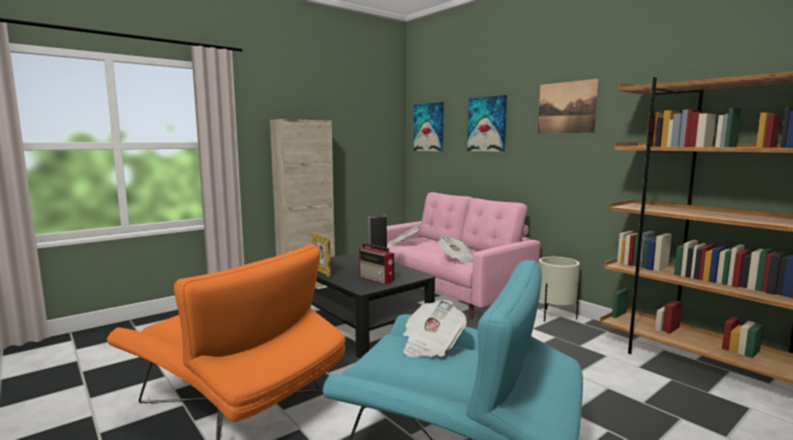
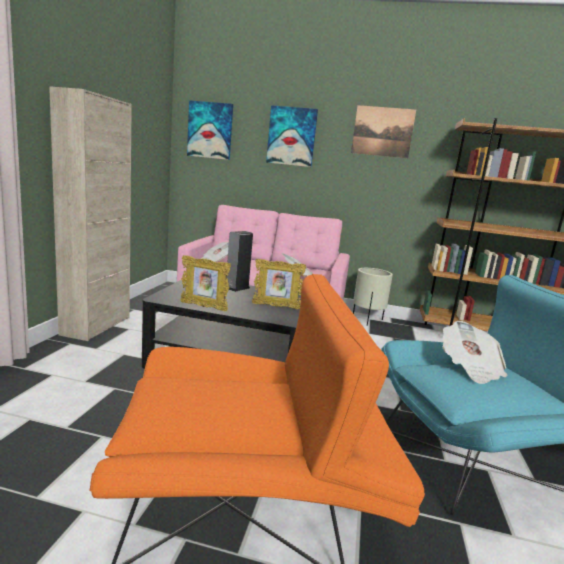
camera: 40 degrees left, 5 degrees up
(377, 279) = (276, 306): radio -> picture frame

